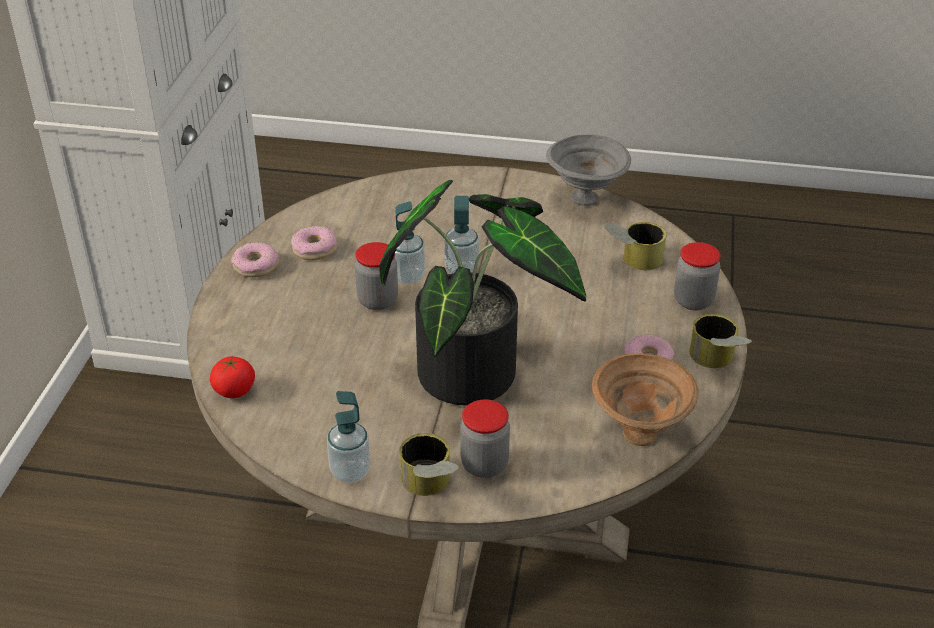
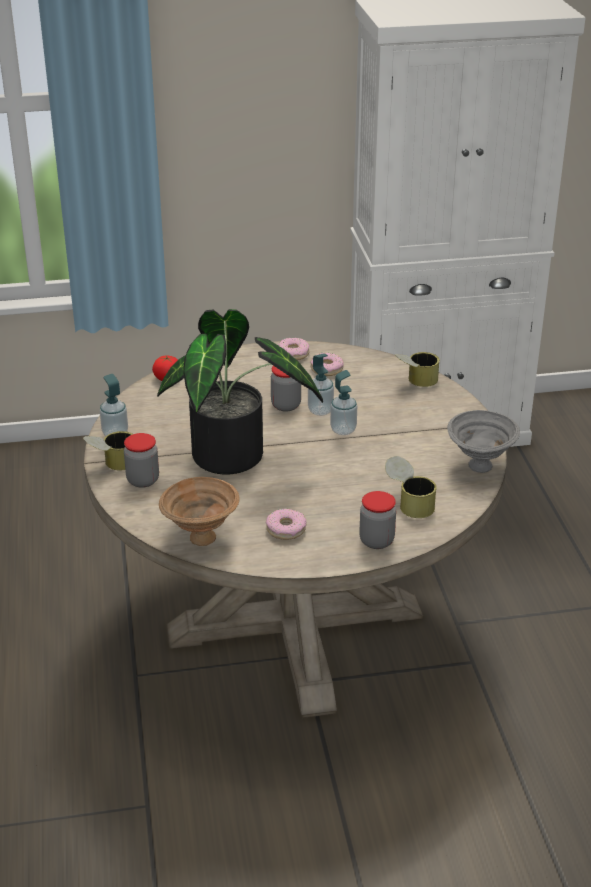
camera: 70 degrees right, 5 degrees down
(716, 362) = (303, 562): can -> can (415, 381)

